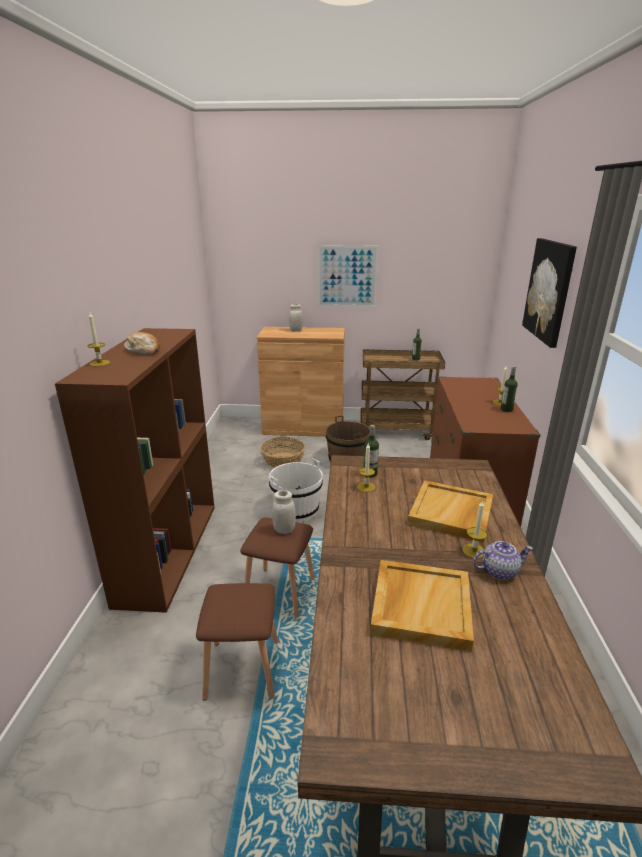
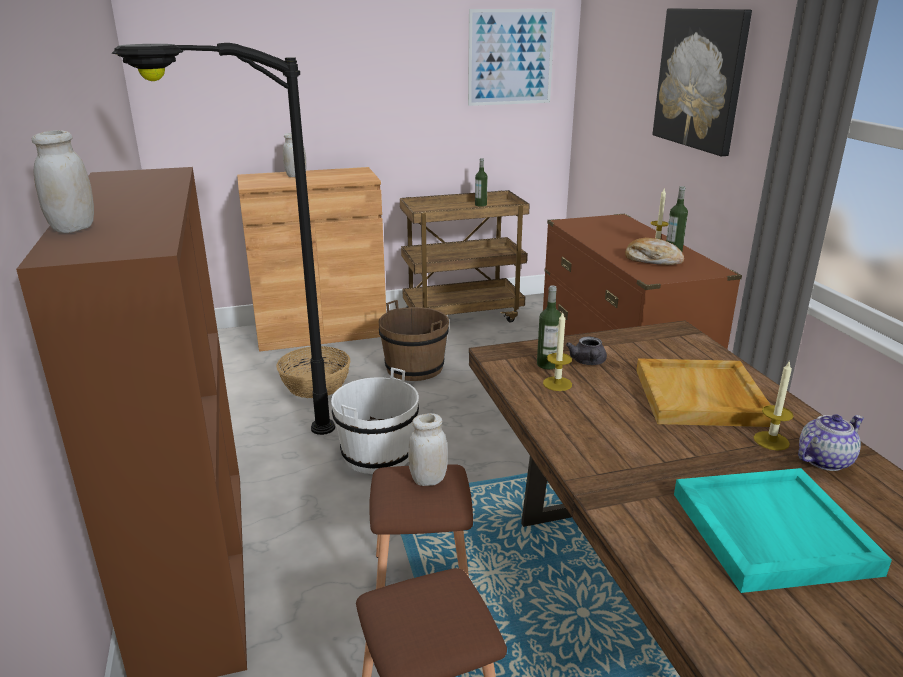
camera: 20 degrees left, 0 degrees up
(99, 363) = (73, 228): candle -> white jar
(144, 351) = (139, 203): bread -> bread (652, 260)
(227, 491) = (247, 448): none -> black floor lamp
(347, 276) = (366, 85): picture -> picture (510, 57)
(397, 477) = (588, 362): none -> grey teapot
(420, 605) = (769, 531): beige tray -> turquoise tray

